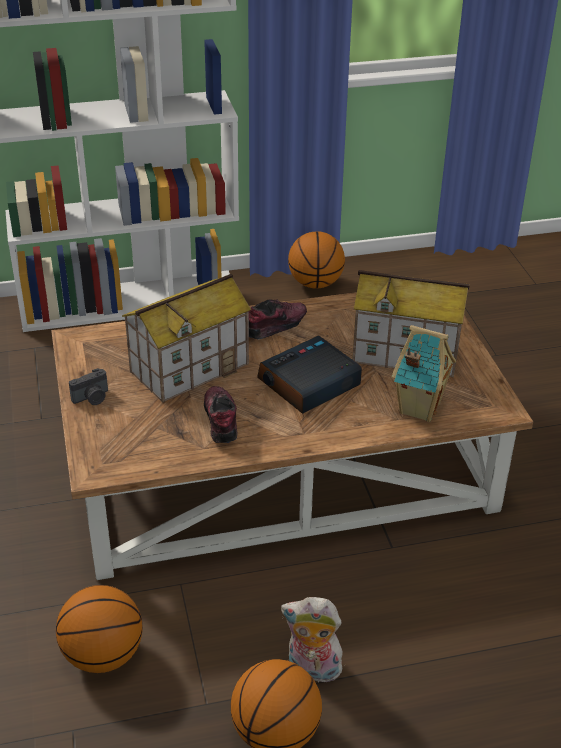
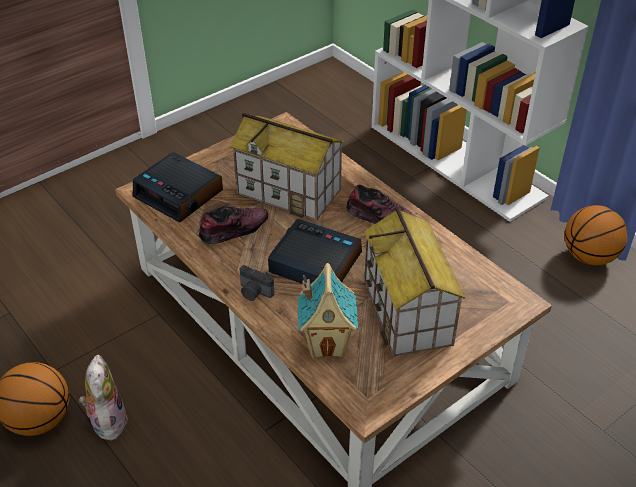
camera: 65 degrees right, 5 degrees up
(92, 398) = (219, 159): camera -> camera (254, 292)
(103, 655) = (76, 301): basketball -> none
(127, 443) = (179, 194): none -> alarm clock

